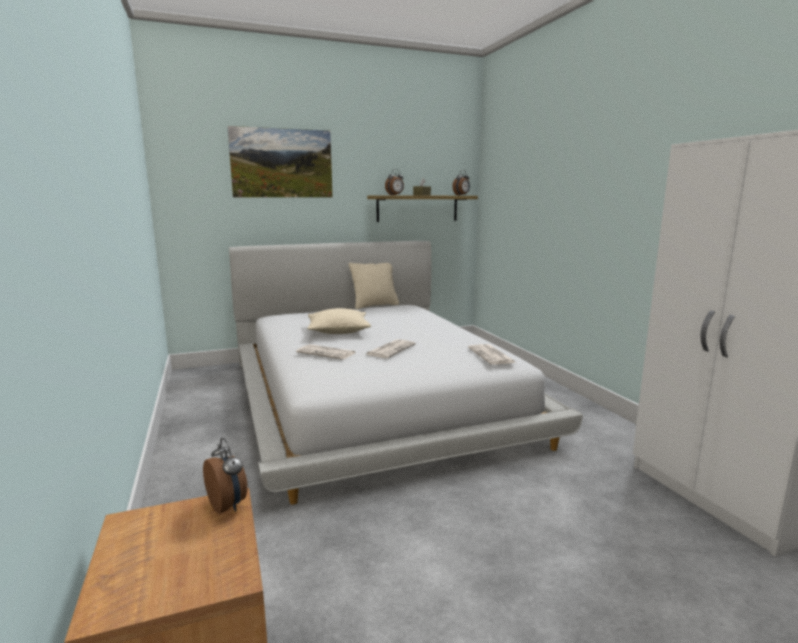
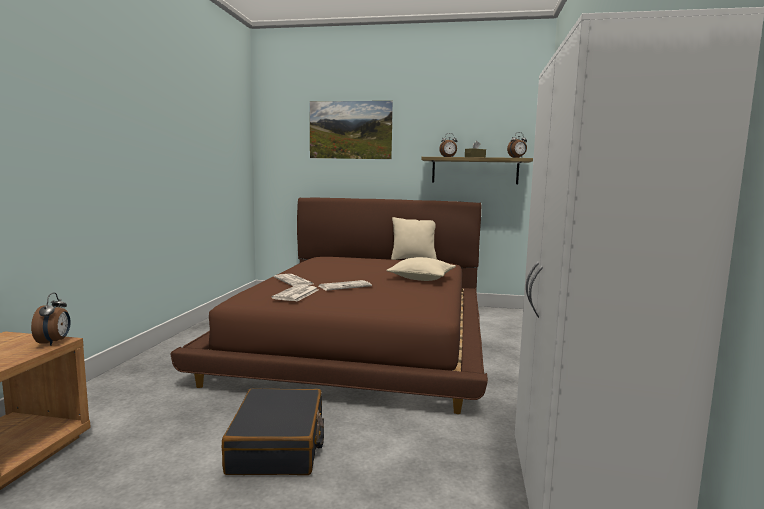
camera: 30 degrees right, 5 degrees down
(338, 331) = (337, 270): beige pillow -> beige pillow (421, 278)
(373, 397) = (363, 336): white bed -> brown bed
(471, 533) = (278, 446): none -> black suitcase
(492, 355) = (419, 303): newspaper -> newspaper (296, 294)

